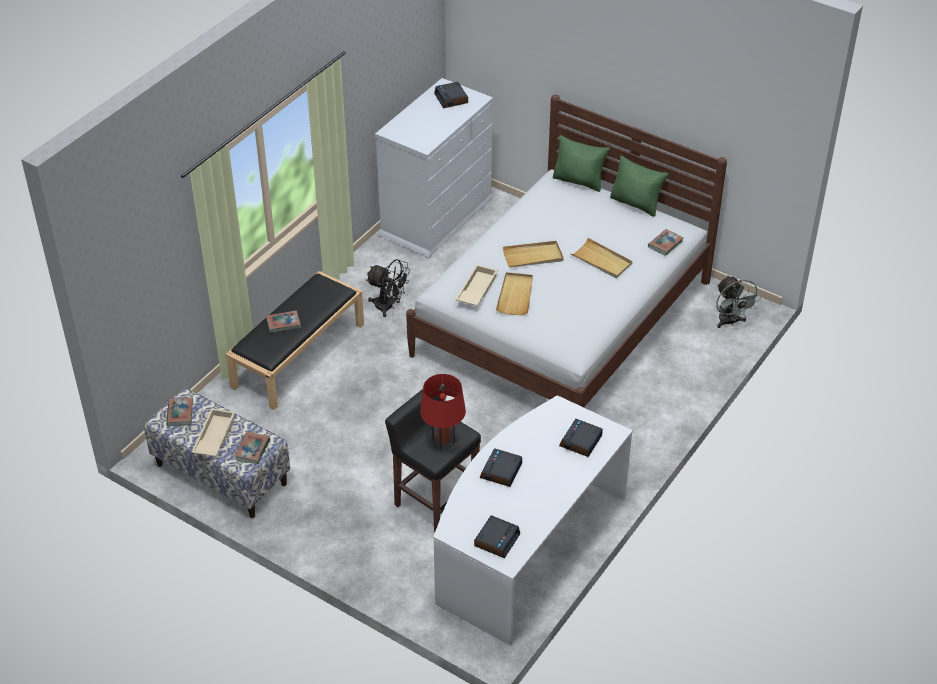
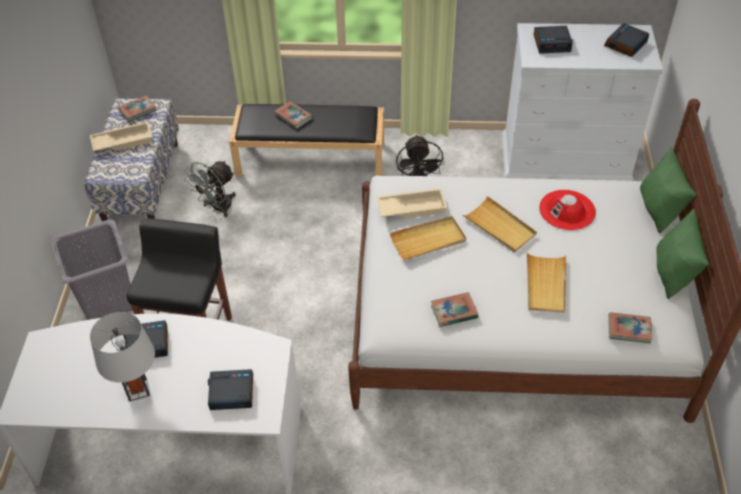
camera: 60 degrees right, 5 degrees up
(252, 450) = (120, 170): book -> book (454, 312)
(350, 543) = (107, 300): none -> grey laundry basket
(443, 442) = (170, 281): red table lamp -> none
(496, 540) = (45, 385): alarm clock -> alarm clock (552, 43)
(540, 489) = (137, 389): none -> grey table lamp
(545, 219) = (567, 210): none -> red hat
(730, 322) = (645, 474): grey fan -> grey fan (217, 208)

